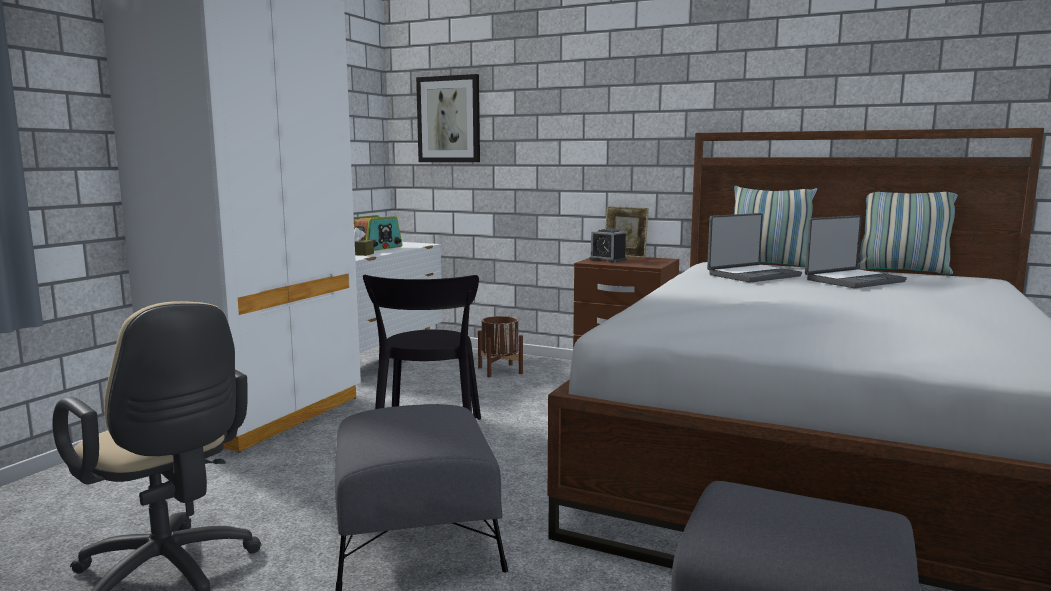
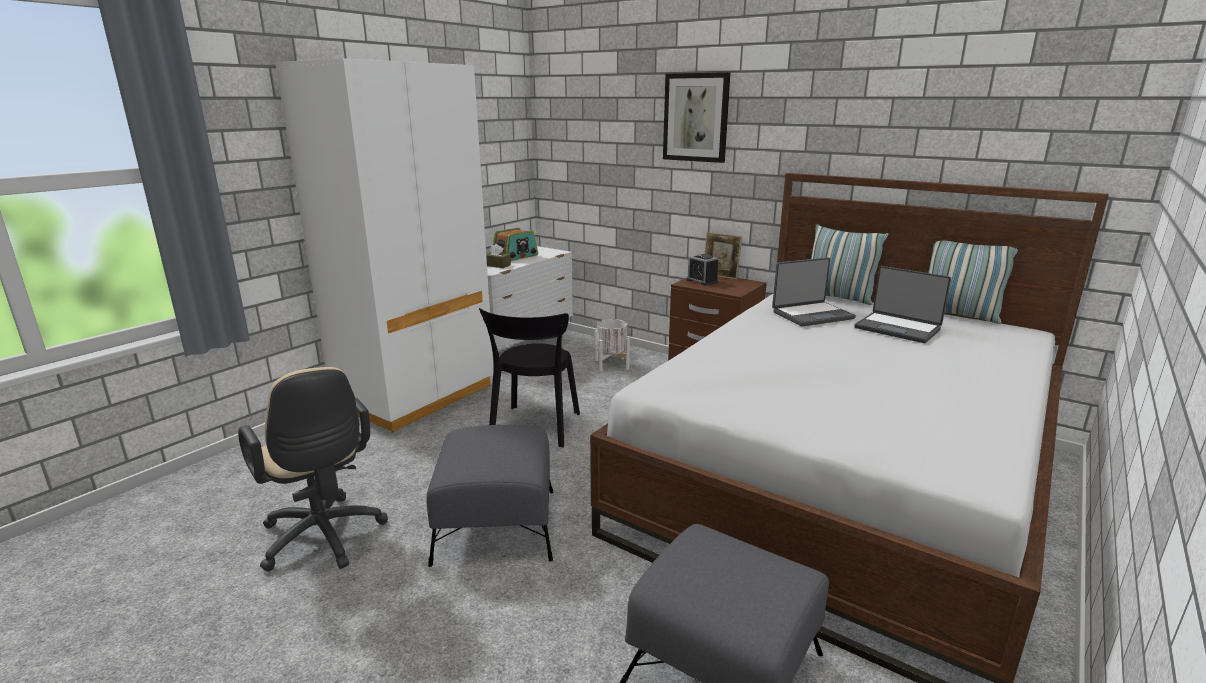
camera: 10 degrees right, 10 degrees up
(449, 119) = (581, 144): picture -> picture (696, 117)
(499, 370) = (611, 364): brown planter -> white planter
(853, 280) = (898, 328): laptop -> laptop turned 60 degrees clockwise

